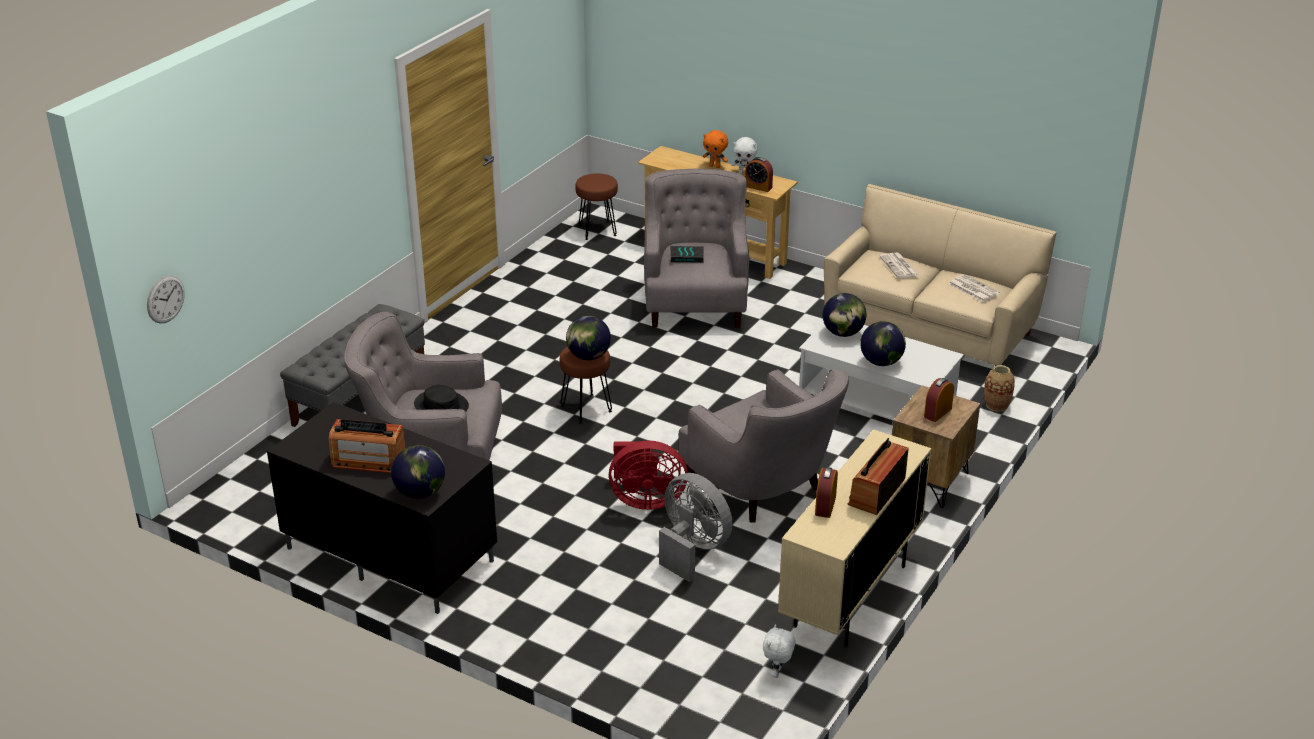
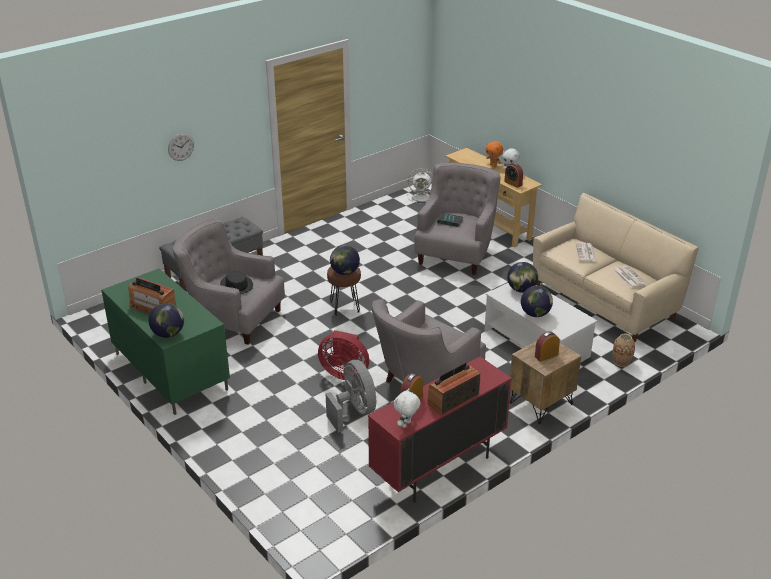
camera: 20 degrees right, 0 degrees up
(165, 299) = (71, 185): wall clock -> wall clock (181, 147)
(387, 555) = (169, 371): black tv stand -> green tv stand
(597, 230) = (422, 197): brown stool -> white fan
(762, 488) = (425, 382): grey armchair -> grey armchair turned 60 degrees clockwise
(777, 673) = (358, 508): white plush toy -> white plush toy (406, 425)
(850, 597) = (438, 469): beige cabinet -> red cabinet

